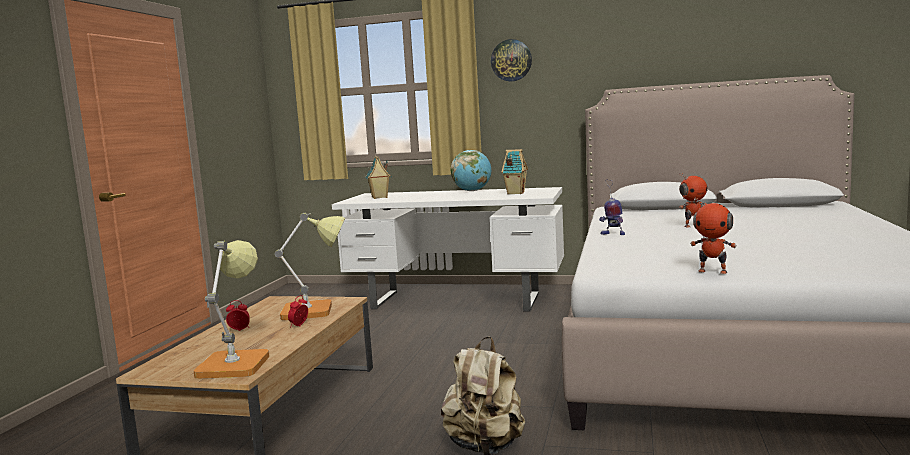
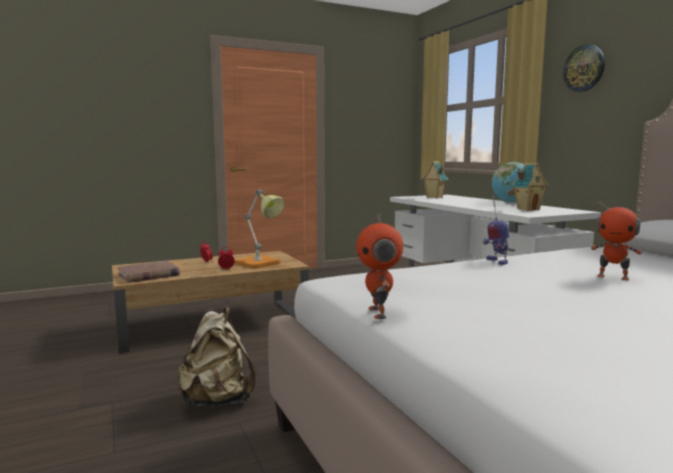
camera: 50 degrees right, 0 degrees up
(236, 362) = (148, 275): table lamp -> brown book

